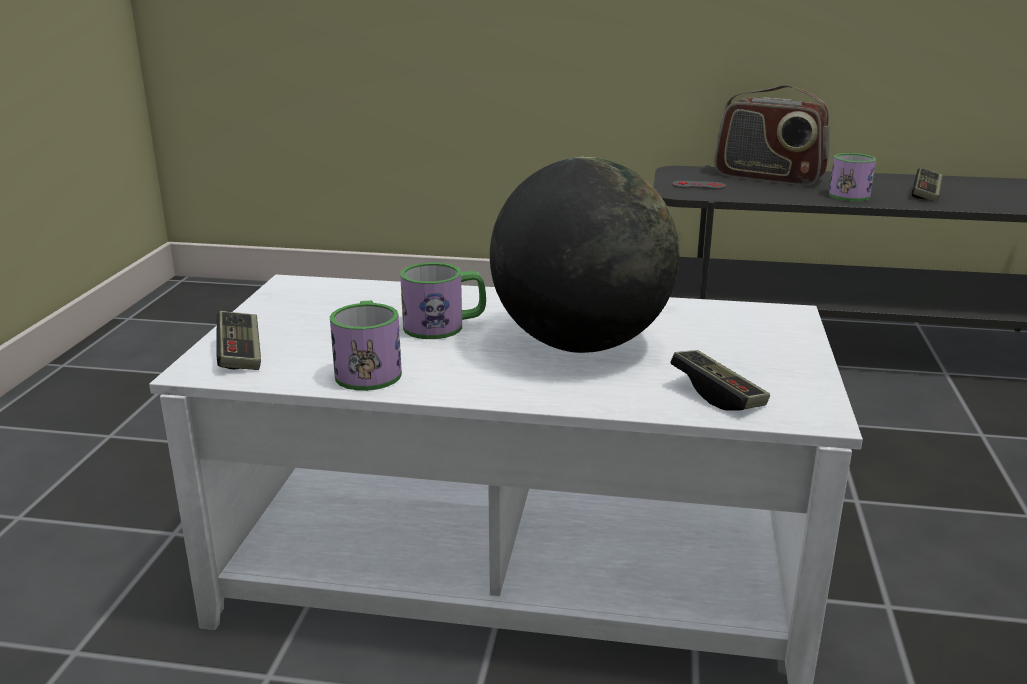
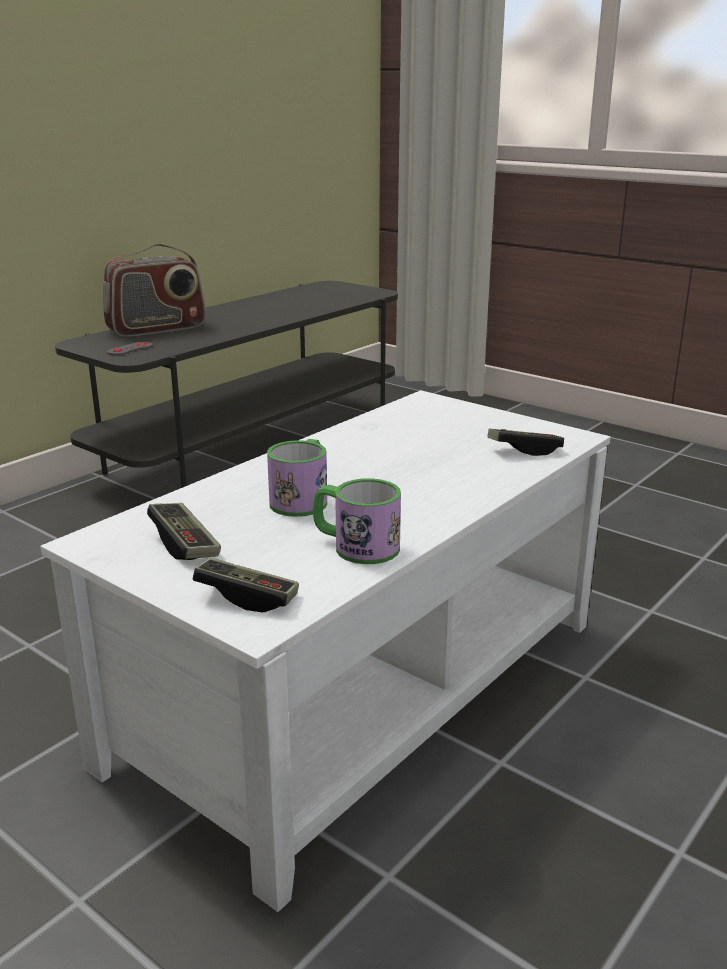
camera: 60 degrees left, 0 degrees up
(581, 344) = (401, 464): globe -> none
(851, 194) = (237, 324): mug -> none
(925, 194) = (273, 311): game controller -> game controller (184, 544)

